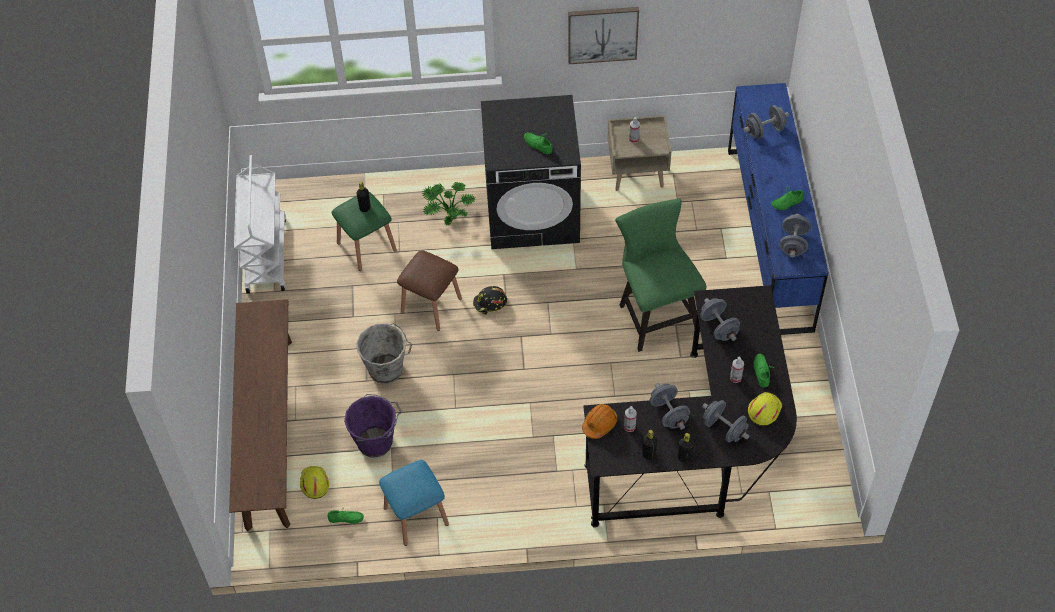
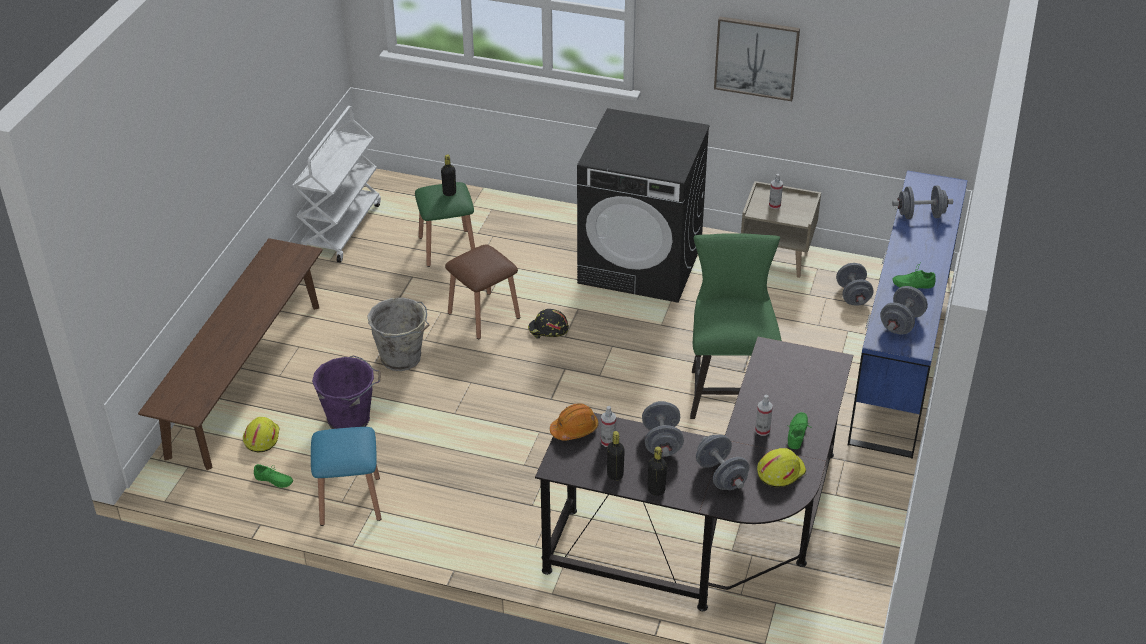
camera: 20 degrees right, 15 degrees down
(448, 214) = (549, 242): potted plant -> none
(538, 144) = (647, 156): green shoe -> none
(718, 327) = (768, 377): grey dumbbell -> grey dumbbell (853, 295)

